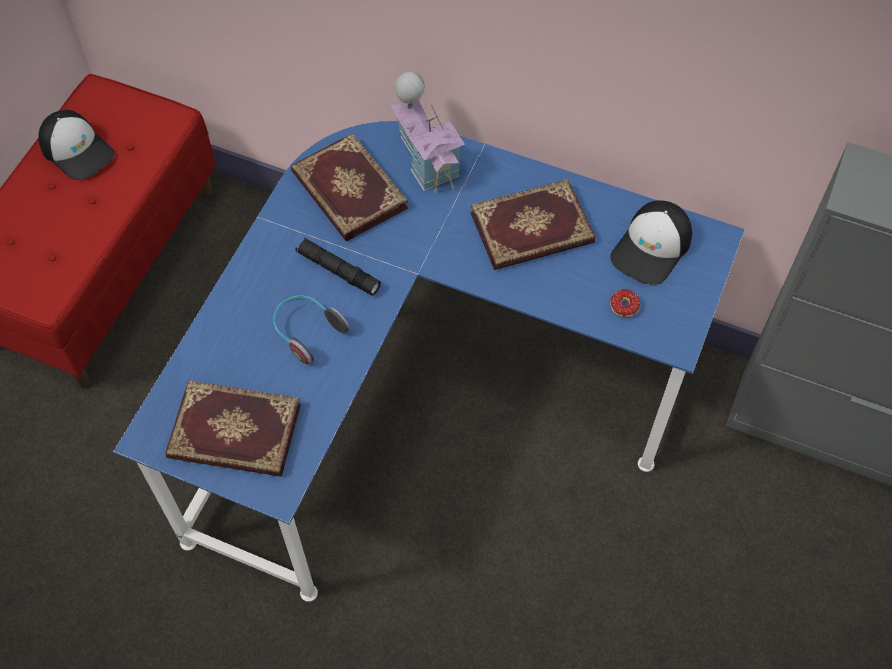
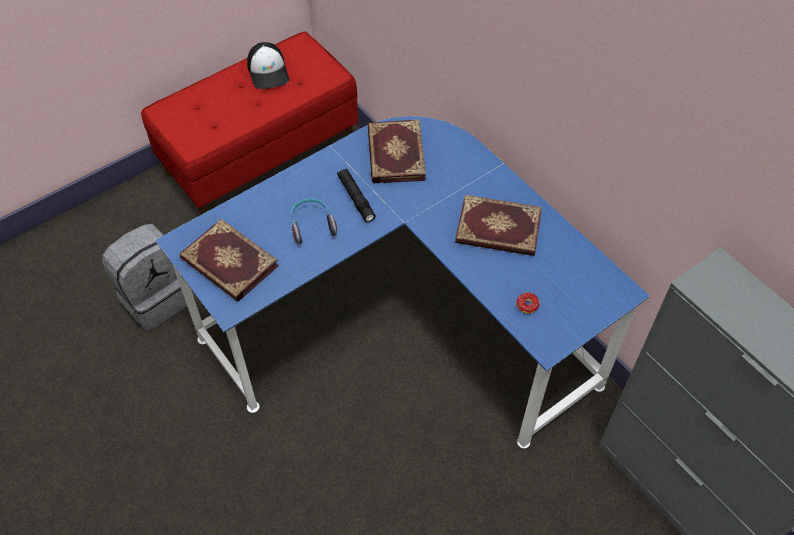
camera: 30 degrees right, 5 degrees down
(88, 520) = (156, 297): none -> grey backpack
(427, 160) = (458, 157): toy house -> none
(652, 248) = (573, 278): cap -> none

